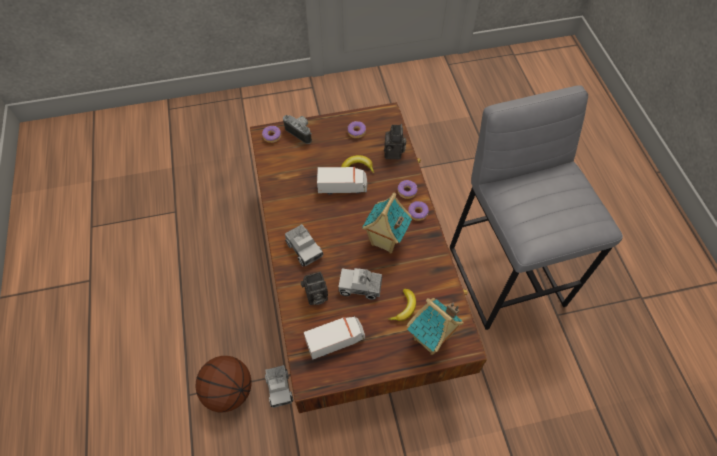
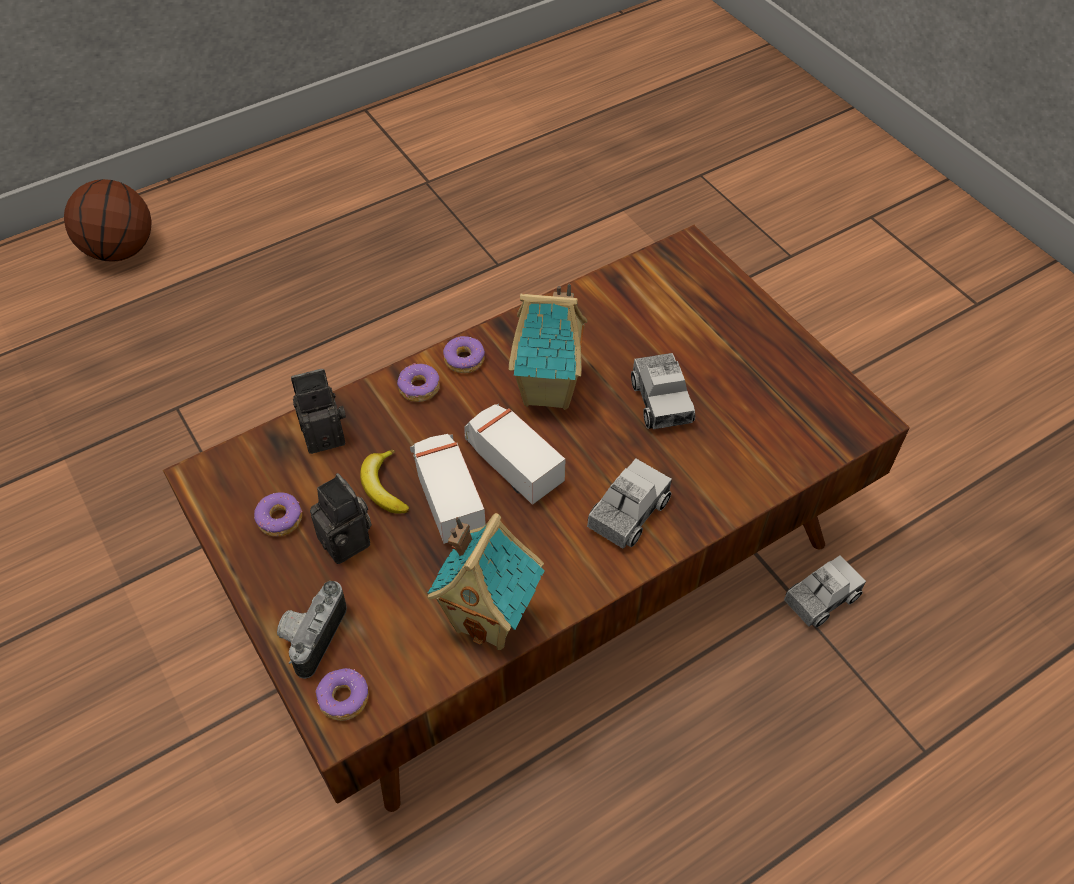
camera: 110 degrees left, 5 degrees down
(228, 391) = (876, 682): basketball -> basketball (120, 251)
(315, 296) = (716, 460): camera -> camera (349, 541)
(336, 340) = (778, 405): toy truck -> toy truck (512, 463)
(404, 308) = (667, 332): banana -> none
(431, 340) = (702, 288): toy house -> toy house (491, 618)
(505, 274) = (448, 335): grey stool -> none

